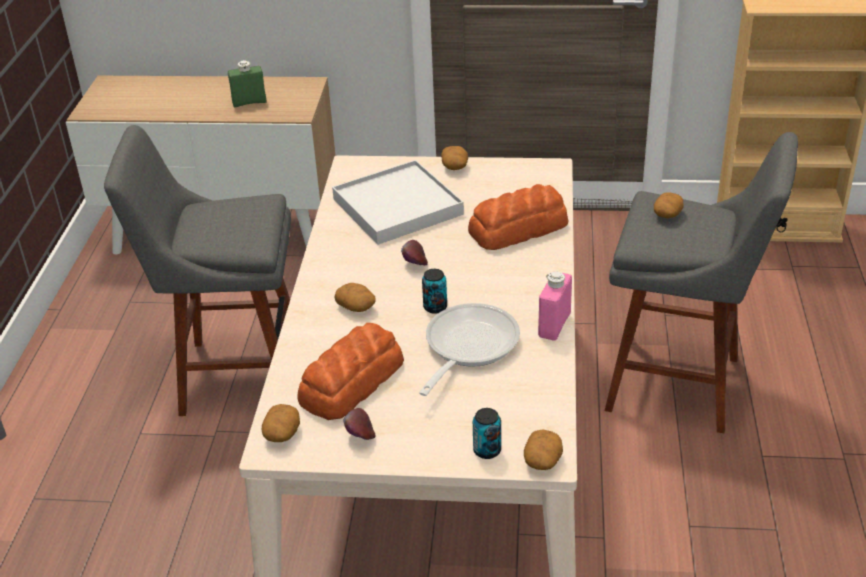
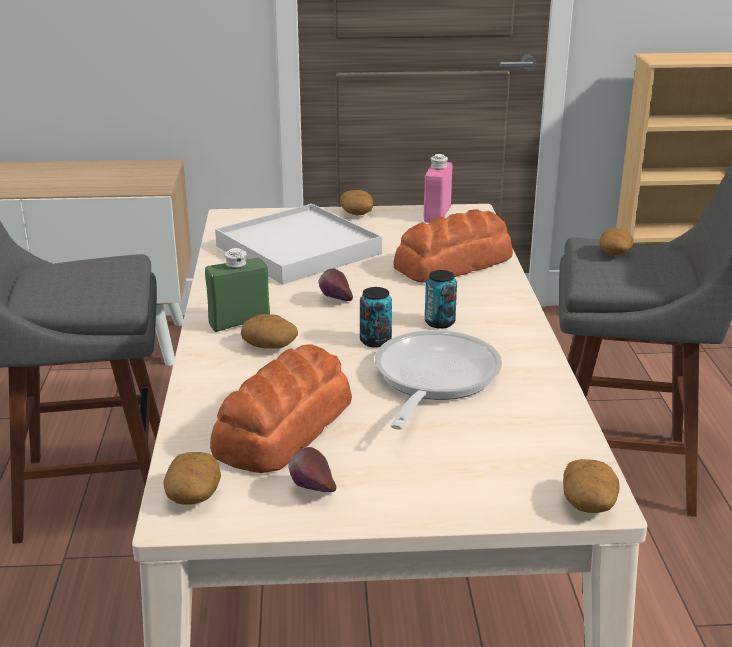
camera: 10 degrees left, 10 degrees down
(249, 102) = (95, 180): green bottle -> green bottle (239, 323)
(487, 450) = (504, 496): can -> can (439, 322)
(554, 325) = (537, 352): pink bottle -> pink bottle (437, 215)

